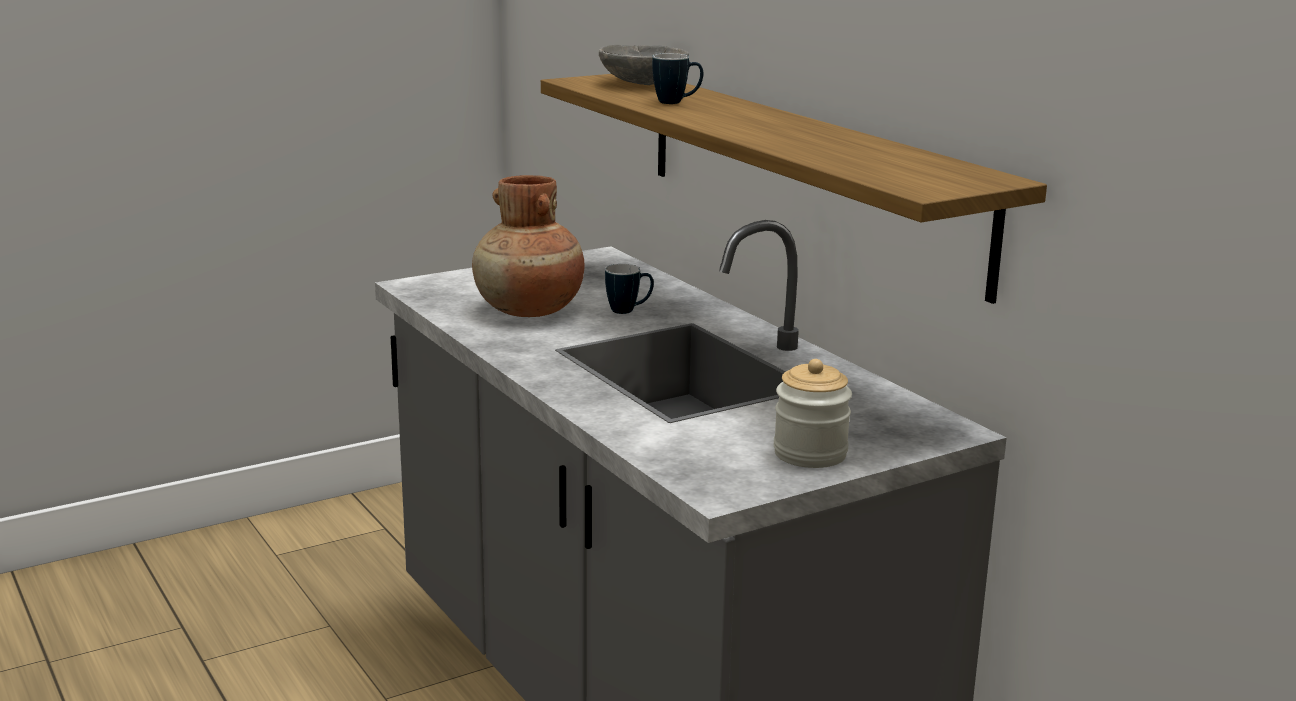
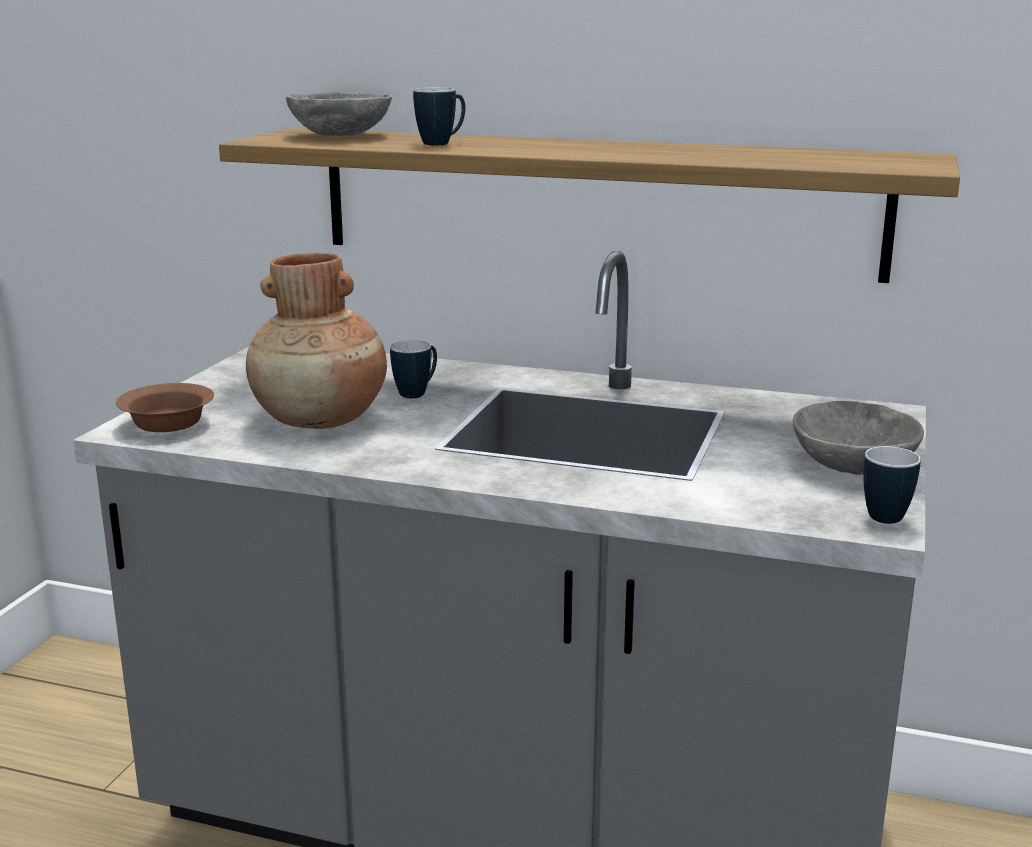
camera: 40 degrees left, 0 degrees up
(439, 287) = (165, 424): none -> brown bowl
(747, 491) = (890, 515): none -> mug
(810, 454) = (851, 466): jar -> grey bowl

